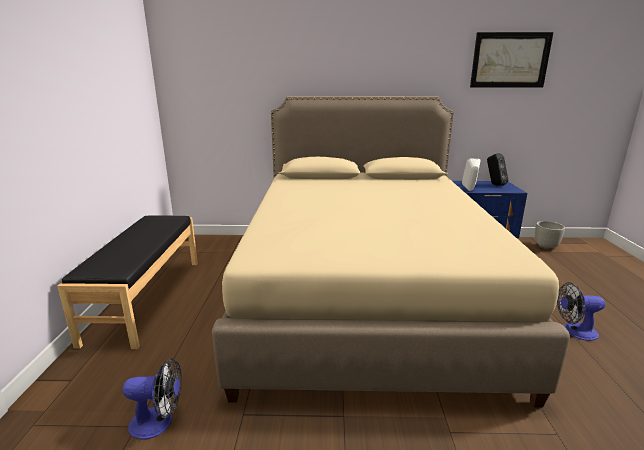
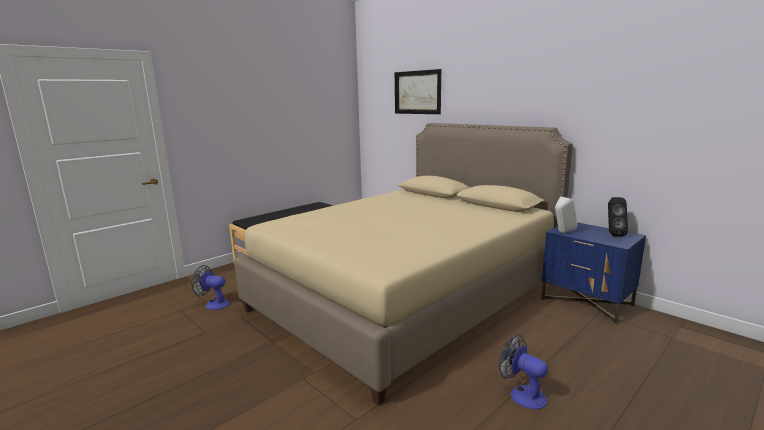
camera: 45 degrees right, 5 degrees down
(159, 422) = (213, 304): fan -> fan turned 150 degrees clockwise
(509, 60) = (645, 88): picture -> picture (417, 92)
(545, 246) = (683, 333): grey planter -> none

